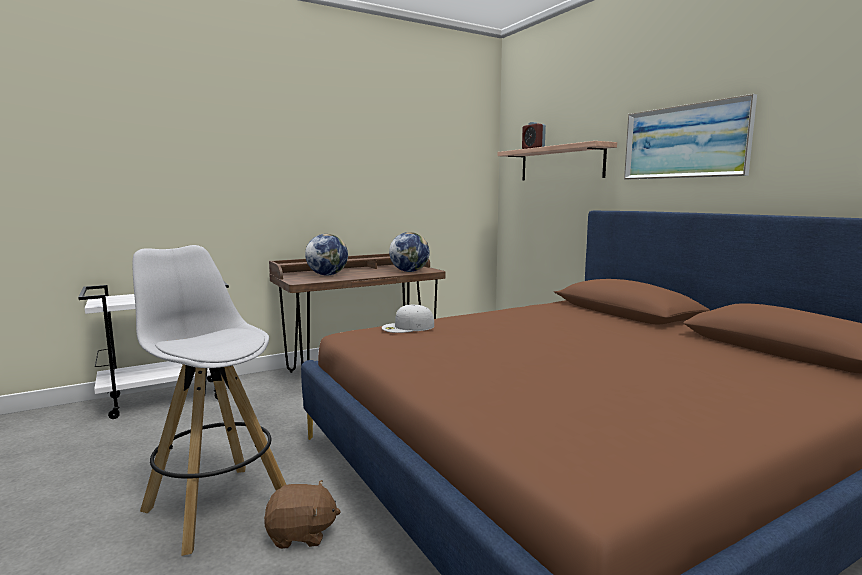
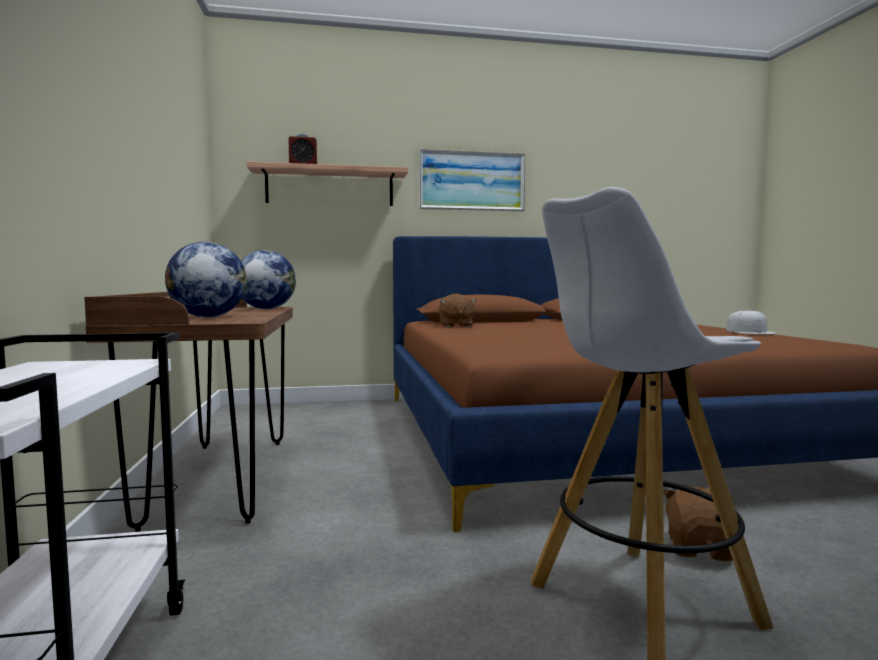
camera: 70 degrees left, 5 degrees down
(407, 327) = (505, 338): white cap -> white cap (750, 332)
(545, 310) = (455, 326): none -> brown plush toy

